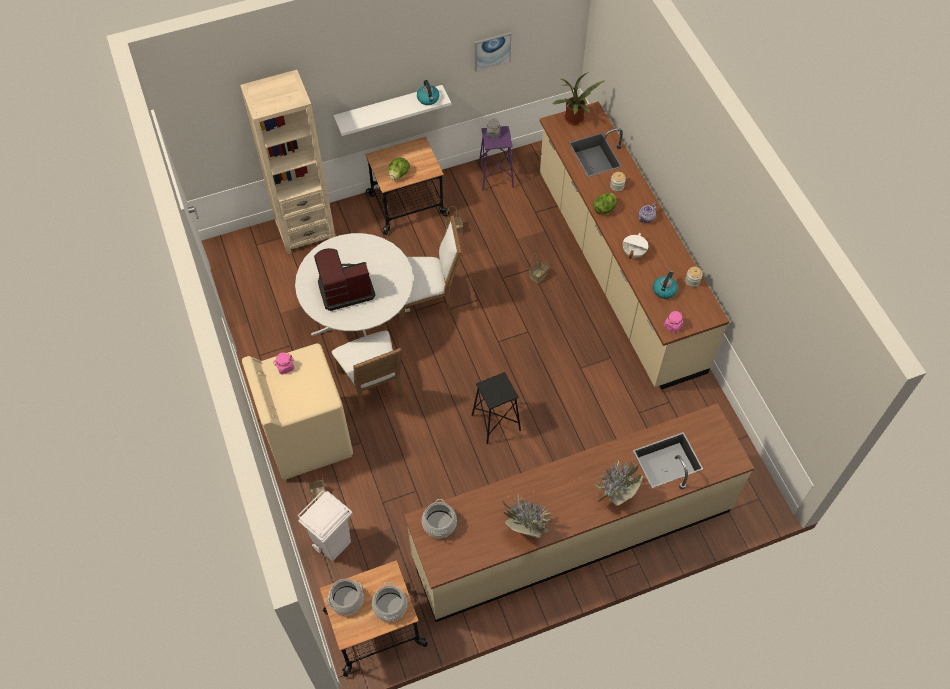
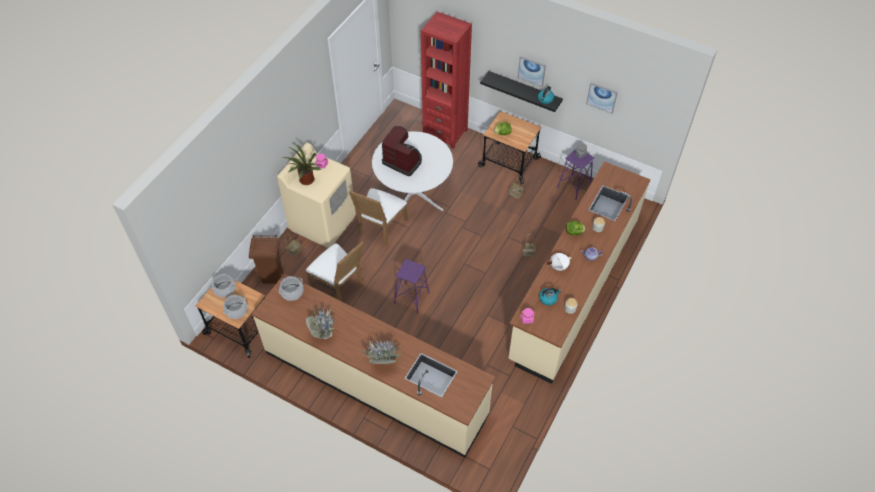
camera: 50 degrees right, 5 degrees down
(305, 230) = (445, 133): beige bookcase -> red bookcase
(333, 544) = (272, 277): white trash can -> brown trash can
(389, 108) = (524, 91): white shelf -> black shelf
(393, 77) = (531, 71): none -> picture
(426, 300) = (457, 213): white chair -> white chair (339, 286)
(496, 422) = (411, 298): black stool -> purple stool
(574, 120) = (622, 177): potted plant -> potted plant (305, 181)

